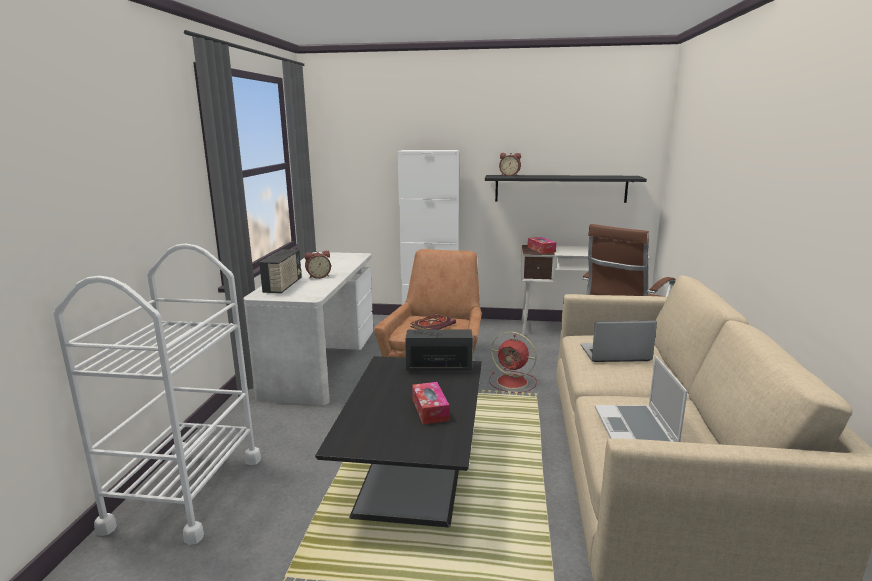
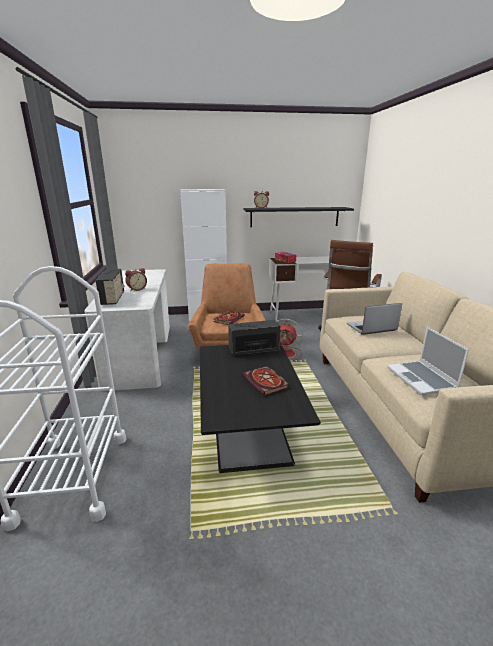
camera: 15 degrees left, 5 degrees up
(430, 409) = (266, 382): tissue box -> book

